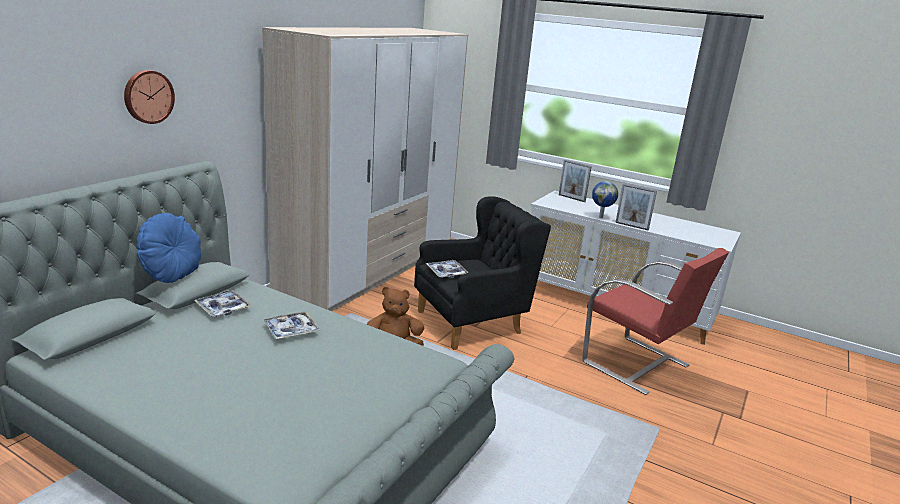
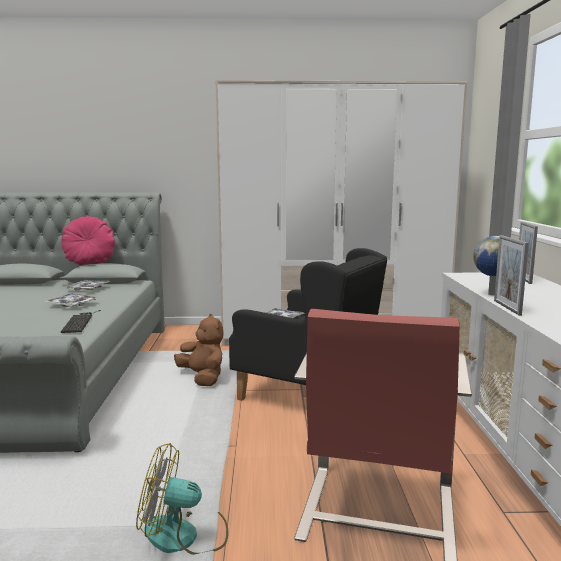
camera: 60 degrees right, 10 degrees down
(148, 96) = (119, 140): wall clock -> none
(172, 276) = (90, 263): blue pillow -> pink pillow
(371, 340) = (80, 322): none -> keyboard
(621, 426) = (184, 536): none -> fan

